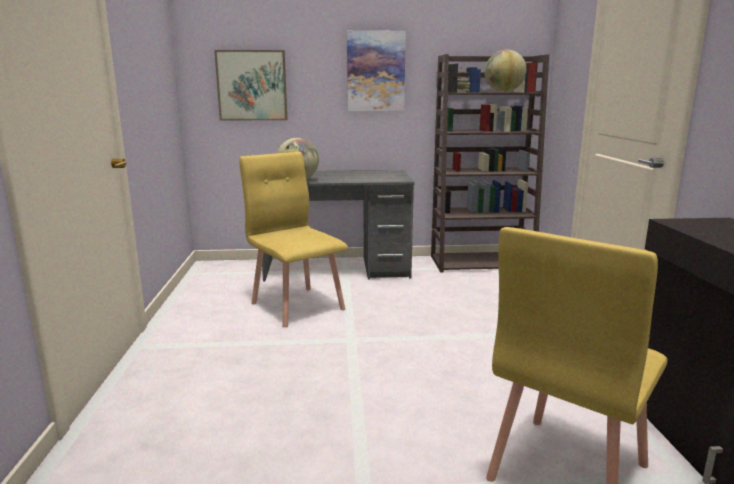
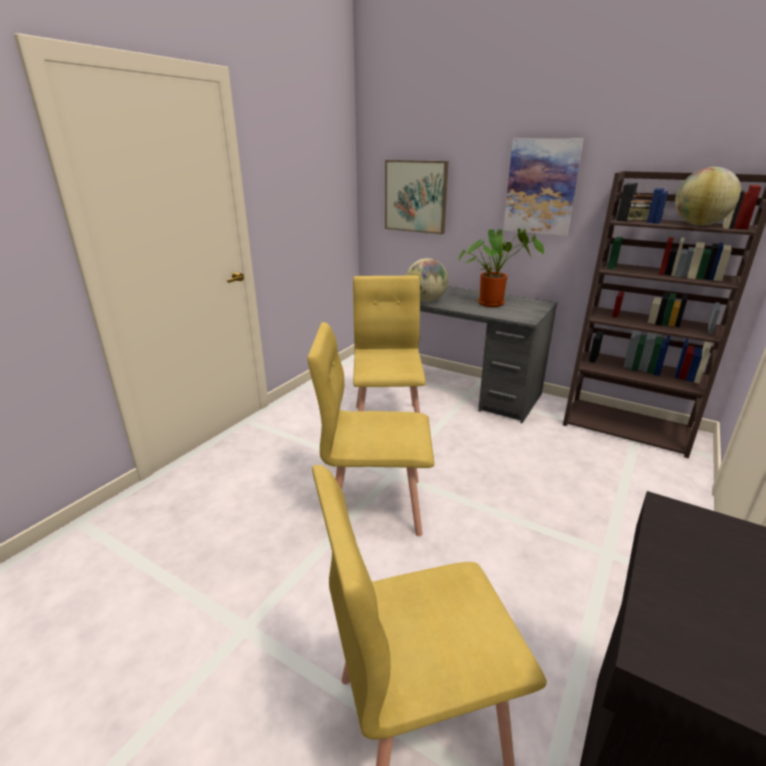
camera: 35 degrees right, 10 degrees up
(358, 175) = (493, 303): none -> potted plant
(364, 364) = (375, 504): none -> yellow chair

